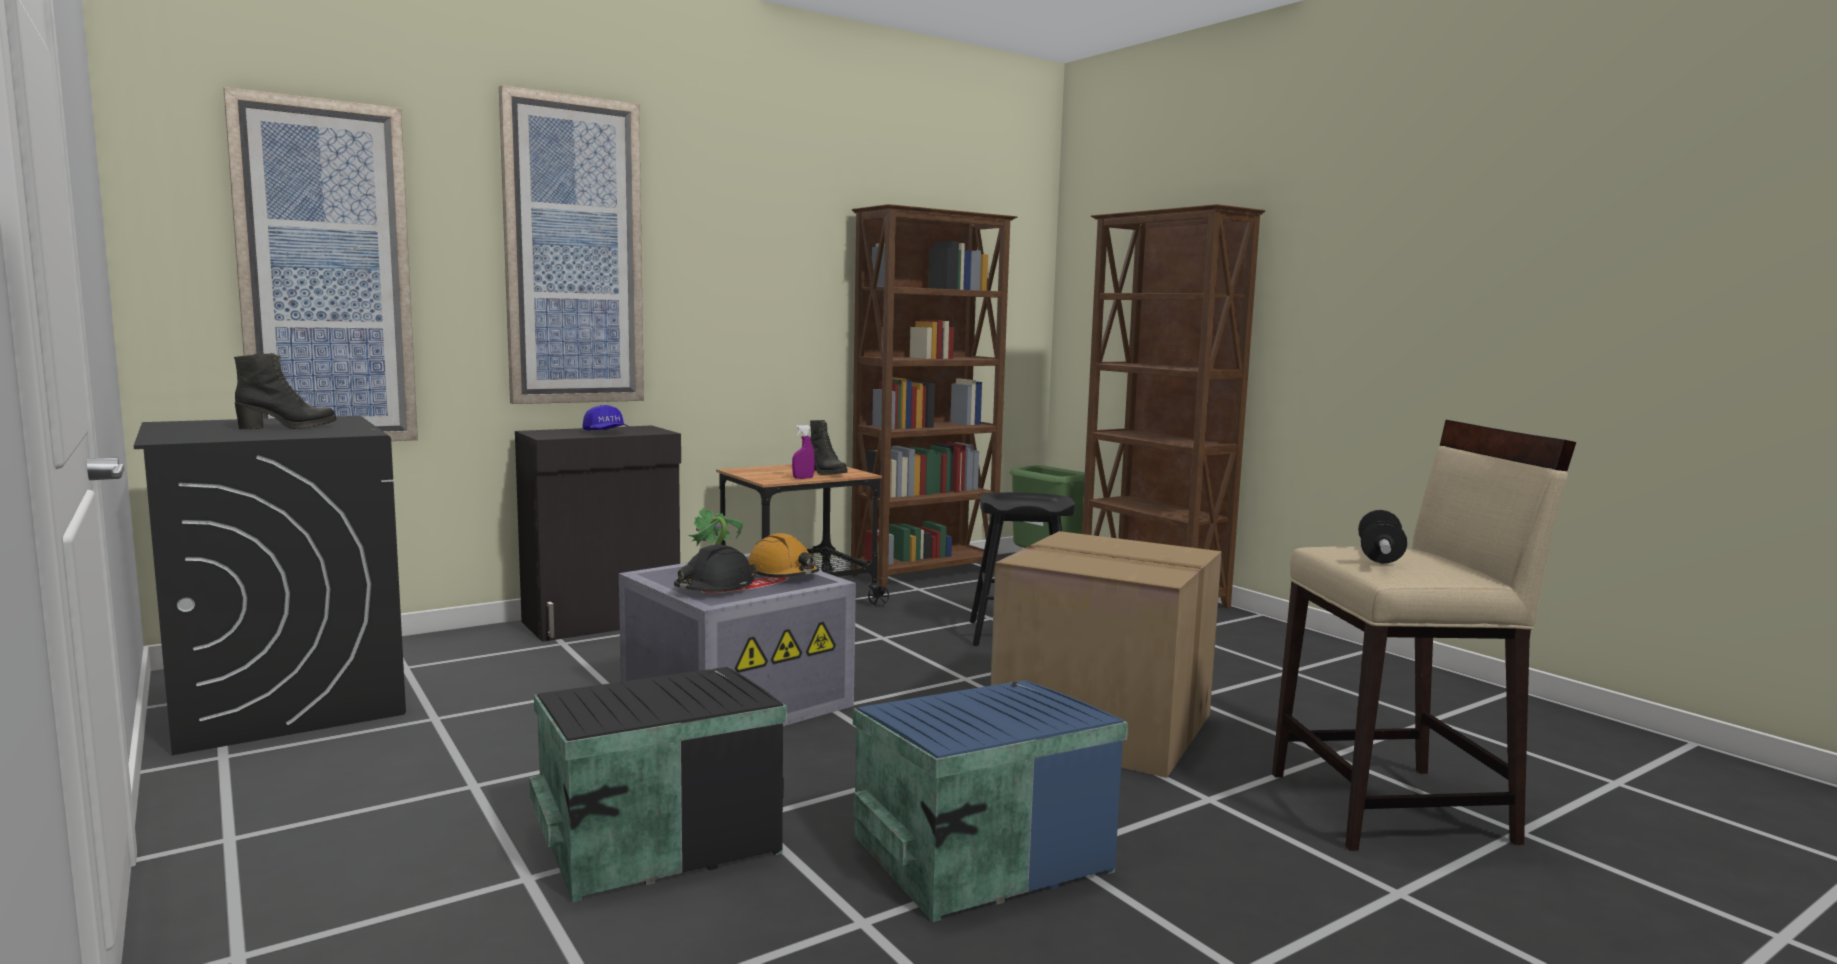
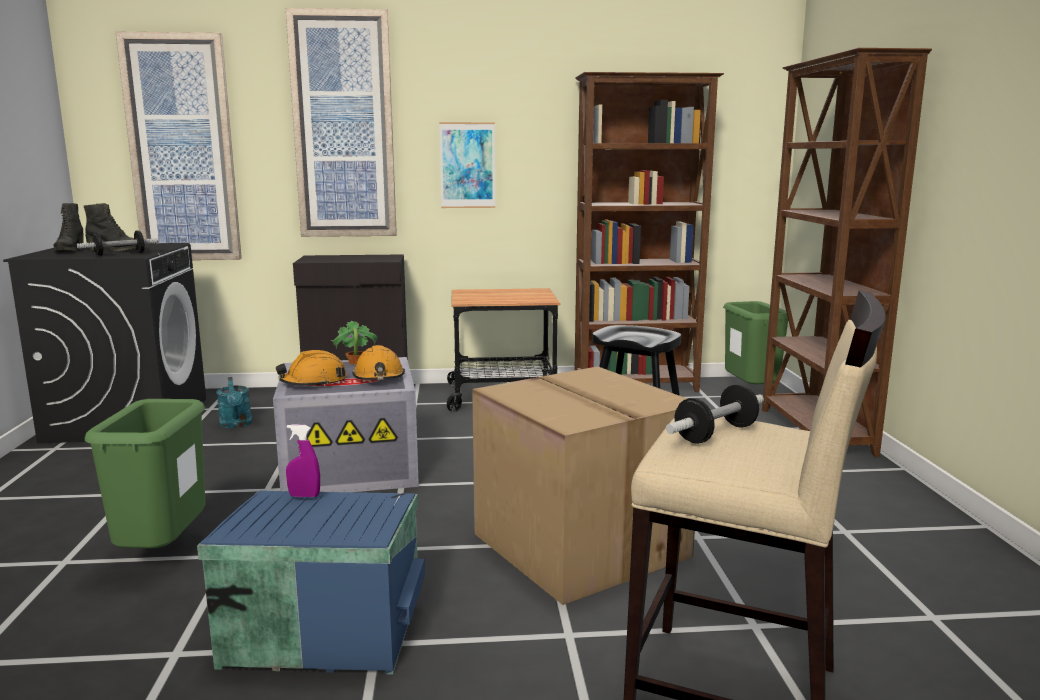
camera: 30 degrees right, 5 degrees up
(323, 432) = (120, 254): none -> dumbbell
(487, 680) = (236, 425): none -> turquoise watering can
(606, 432) = (352, 259): blue cap -> none
(655, 835) = (163, 553): black storage box -> green trash can
(714, 589) = (314, 382): black hard hat -> orange hard hat
(730, 309) = (467, 165): none -> picture
(803, 478) = (493, 301): purple spray bottle -> purple spray bottle (304, 496)
(825, 473) = (521, 298): black boot -> black boot (69, 251)

